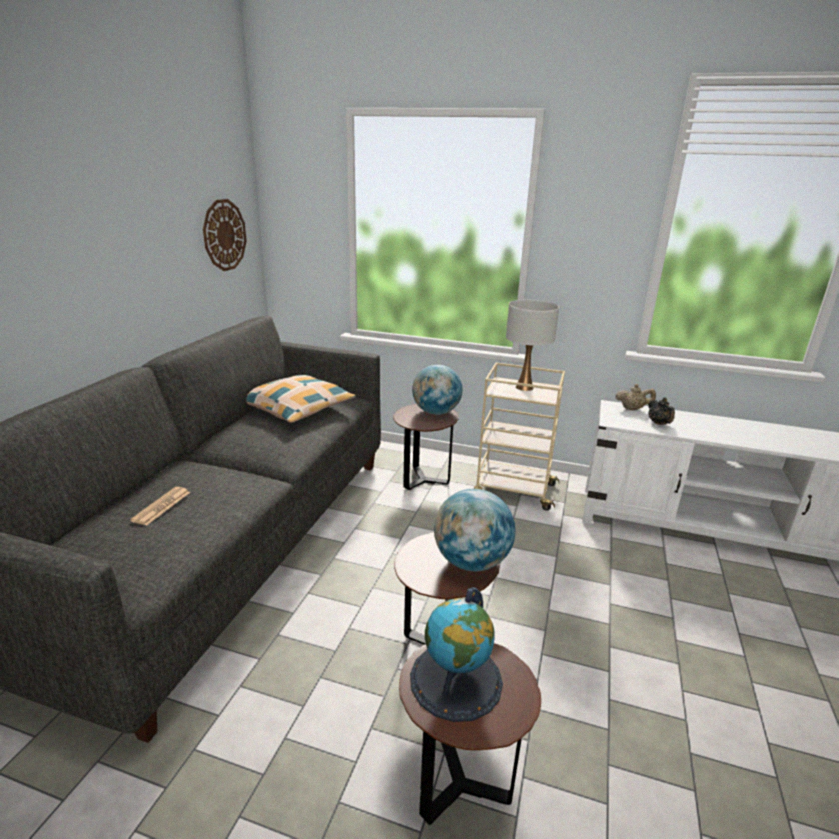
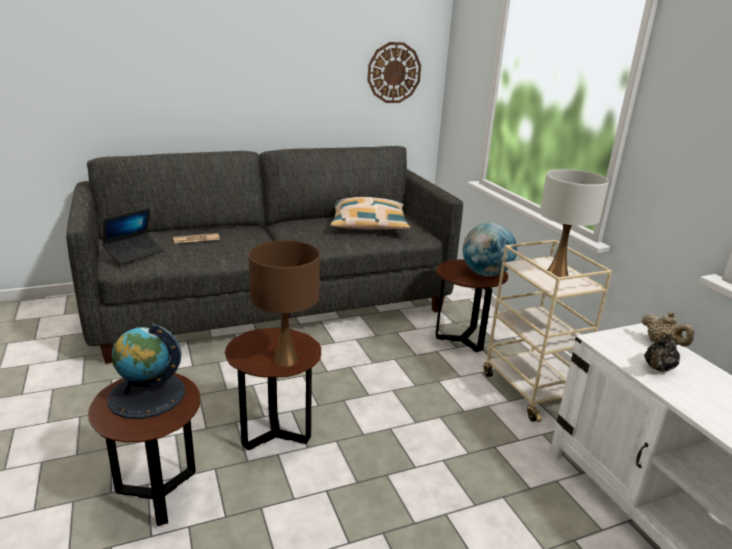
camera: 50 degrees right, 0 degrees up
(126, 564) = (134, 253): none -> laptop
(471, 562) = (285, 359): globe -> brown table lamp

